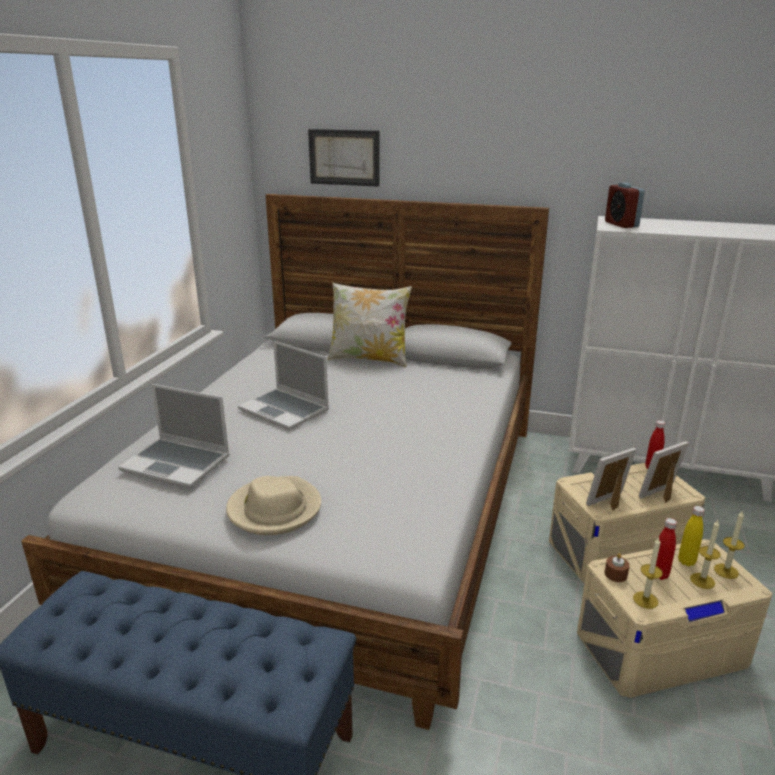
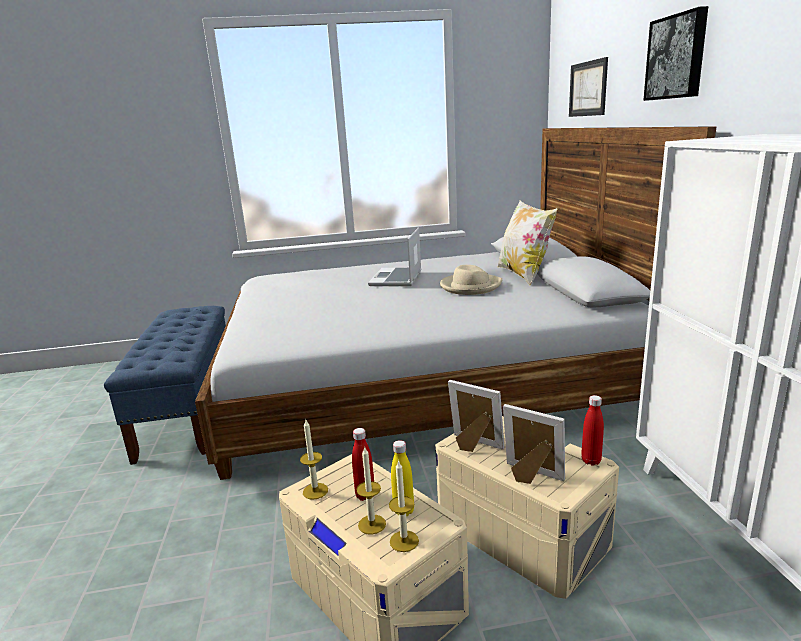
camera: 65 degrees right, 5 degrees down
(178, 464) = (299, 278): laptop -> none
(274, 509) = (269, 307): beige hat -> beige hat (470, 286)
(487, 147) = (677, 57): none -> picture
(615, 574) = (345, 468): brown candle -> none
(621, 224) = (729, 138): alarm clock -> none

